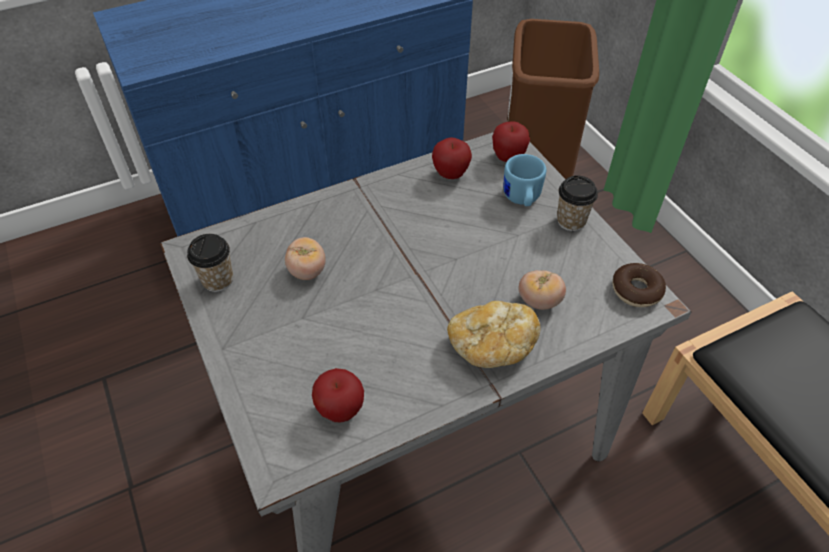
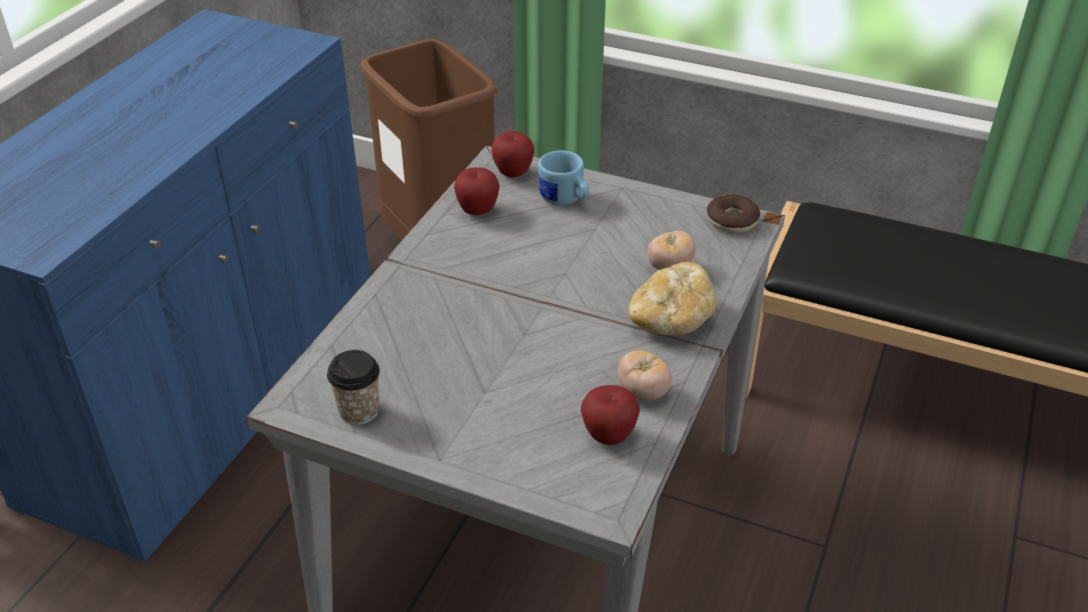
camera: 40 degrees left, 10 degrees down
(307, 271) = (441, 355): tomato -> tomato (643, 392)
(571, 221) = (625, 197): cup -> none

